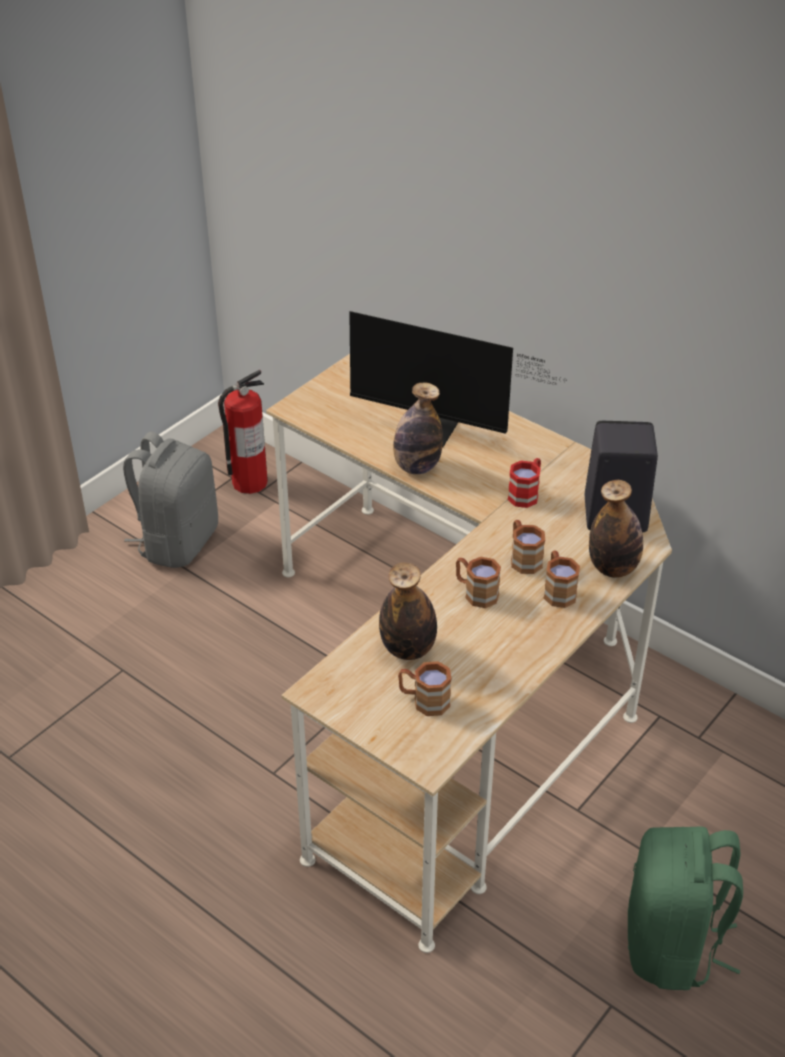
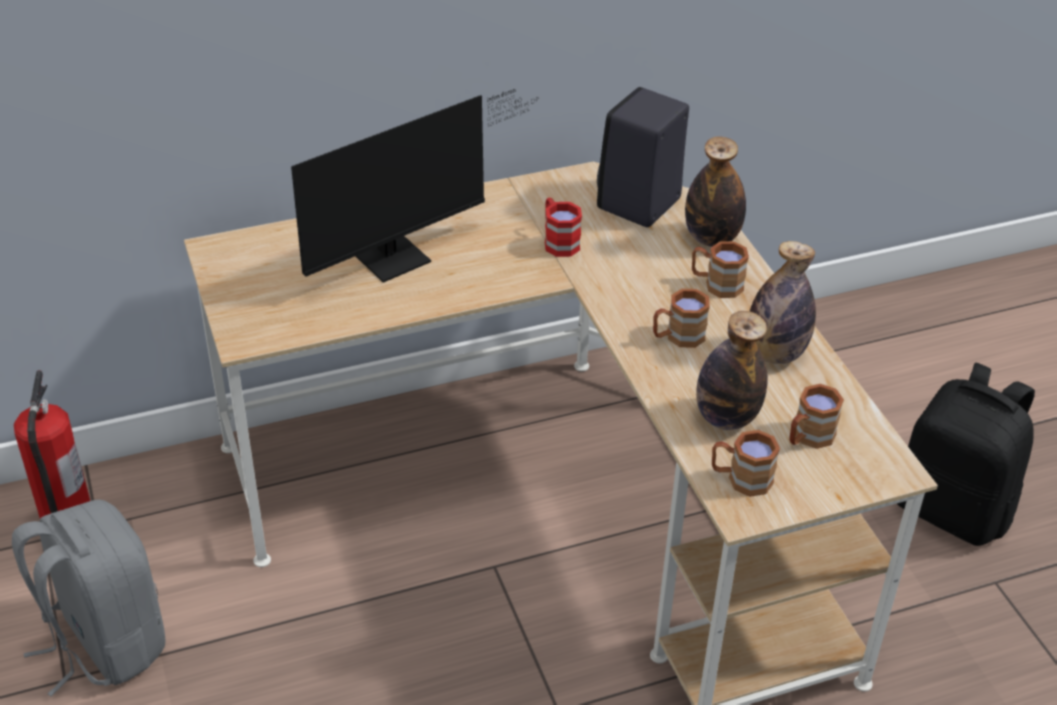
camera: 60 degrees left, 0 degrees up
(416, 467) = (445, 293): bottle -> bottle (775, 354)
(523, 558) = (652, 285): brown mug -> brown mug (741, 479)
(672, 945) = (953, 509): green backpack -> black backpack

